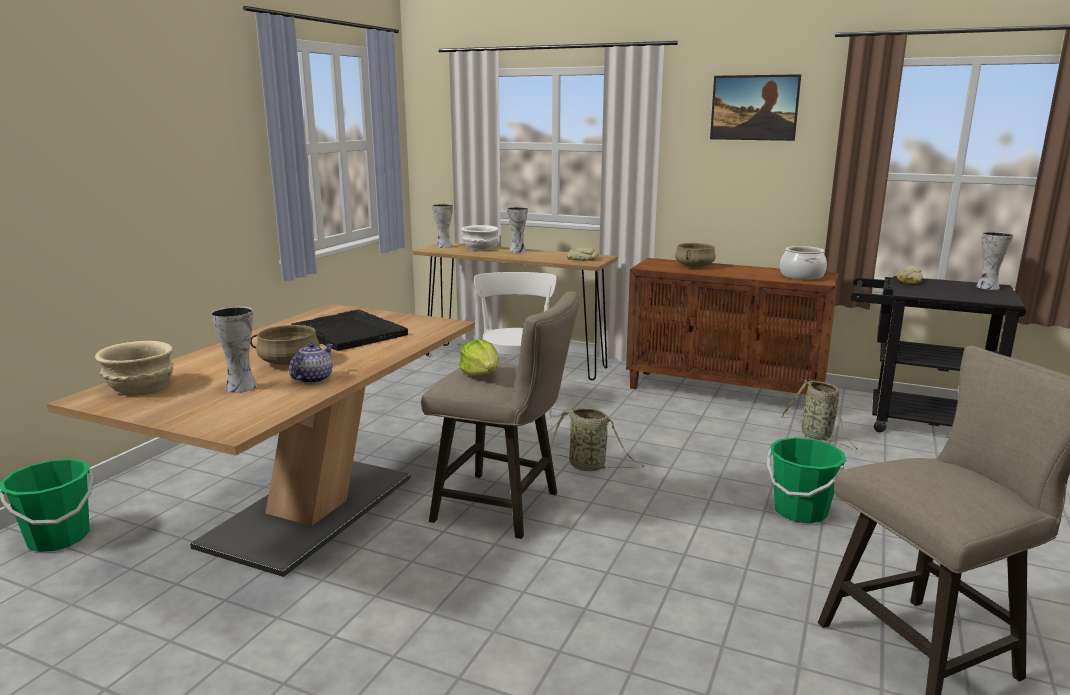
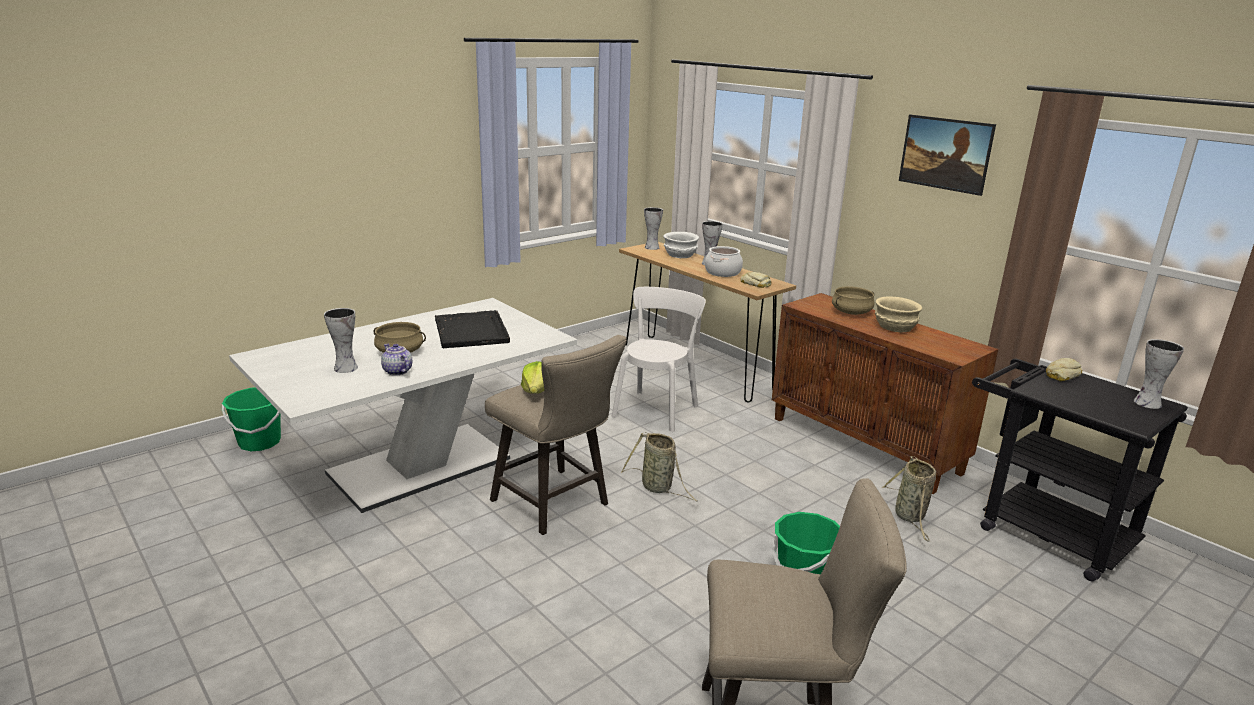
camera: 25 degrees right, 5 degrees up
(140, 386) = (290, 353): beige bowl -> beige bowl (894, 327)
(310, 510) = (419, 466): brown dining table -> white dining table
(313, 379) = (396, 371): teapot -> teapot turned 90 degrees counterclockwise
(802, 276) = (947, 346): cooking pot -> cooking pot (723, 272)

